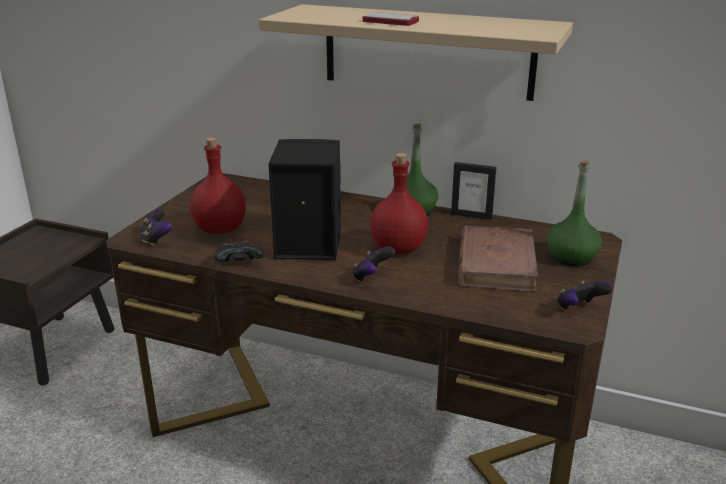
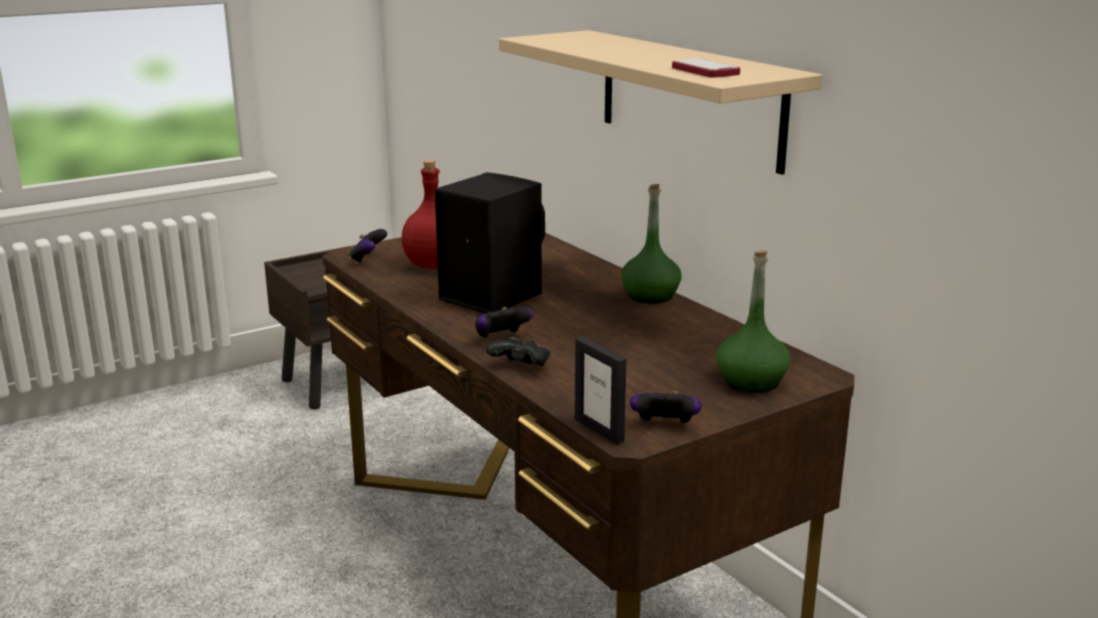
camera: 35 degrees right, 5 degrees down
(240, 264) = (404, 296): black game controller -> black game controller (522, 367)
(390, 21) = (614, 52): phone -> phone (705, 71)
(399, 249) = (571, 324): red bottle -> none
(471, 215) = (708, 315): picture frame -> picture frame (599, 430)
(496, 263) = (651, 363): brown book -> none

